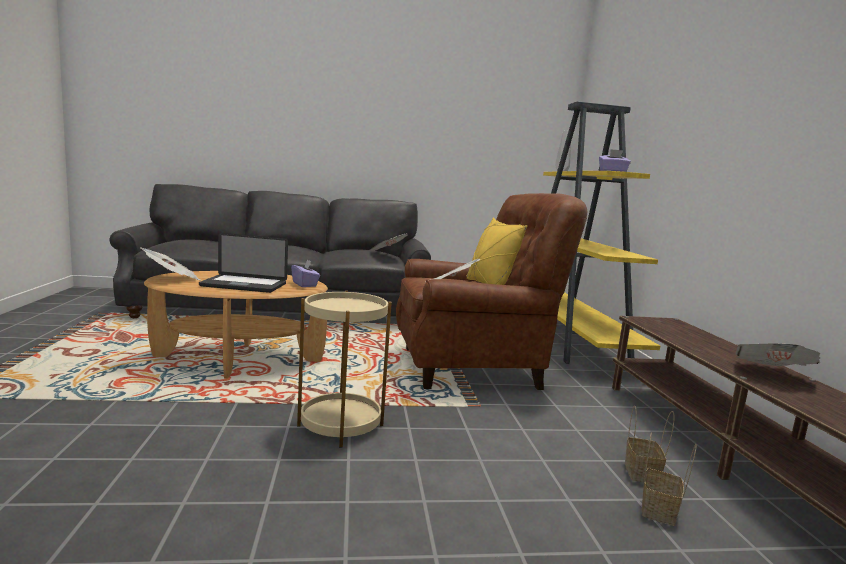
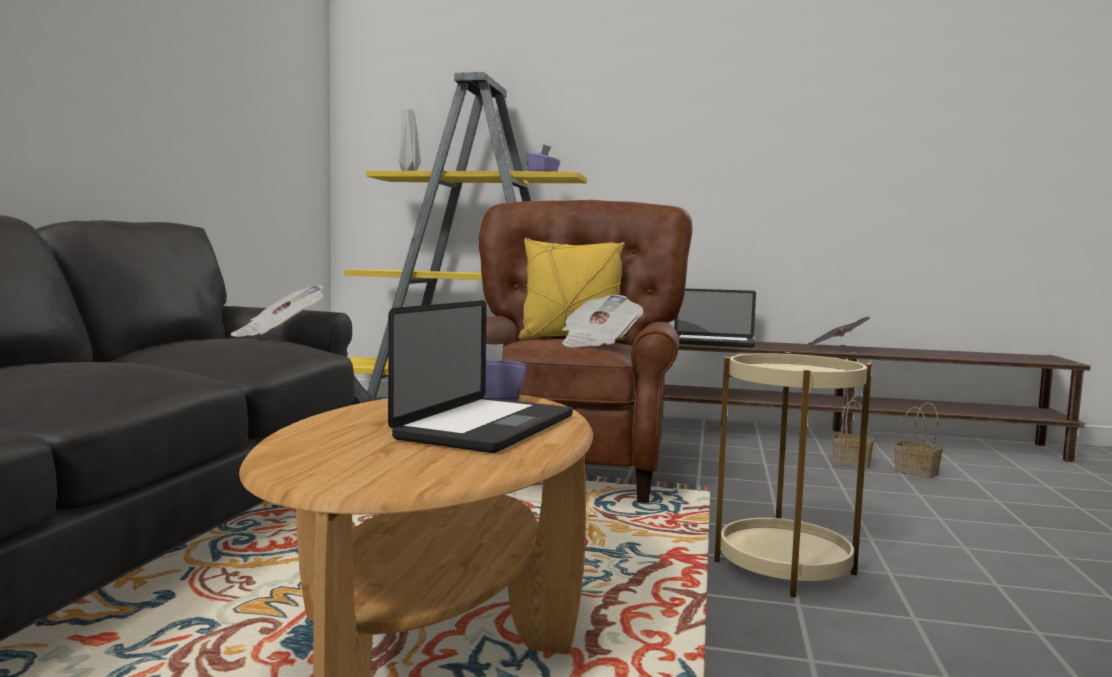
camera: 70 degrees left, 5 degrees down
(172, 279) = (378, 474): newspaper -> none
(675, 331) = (712, 343): none -> laptop

